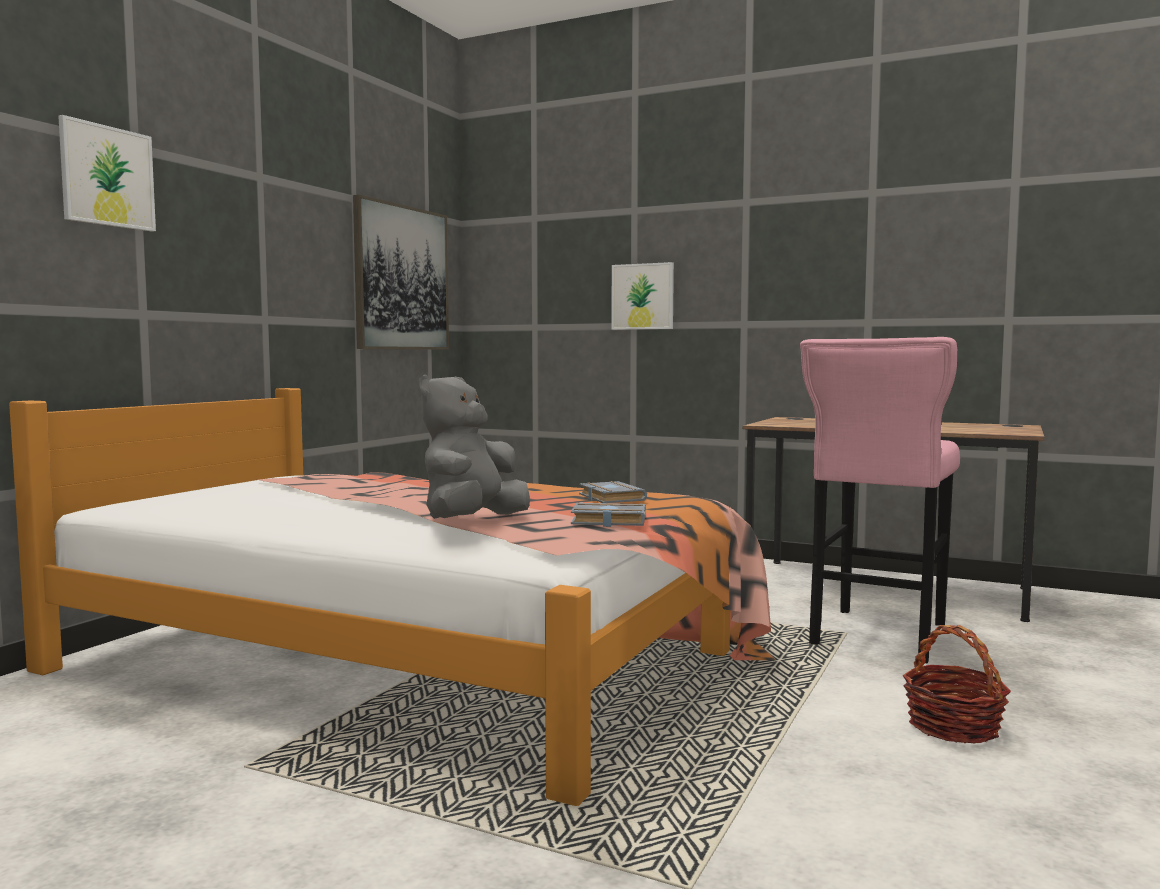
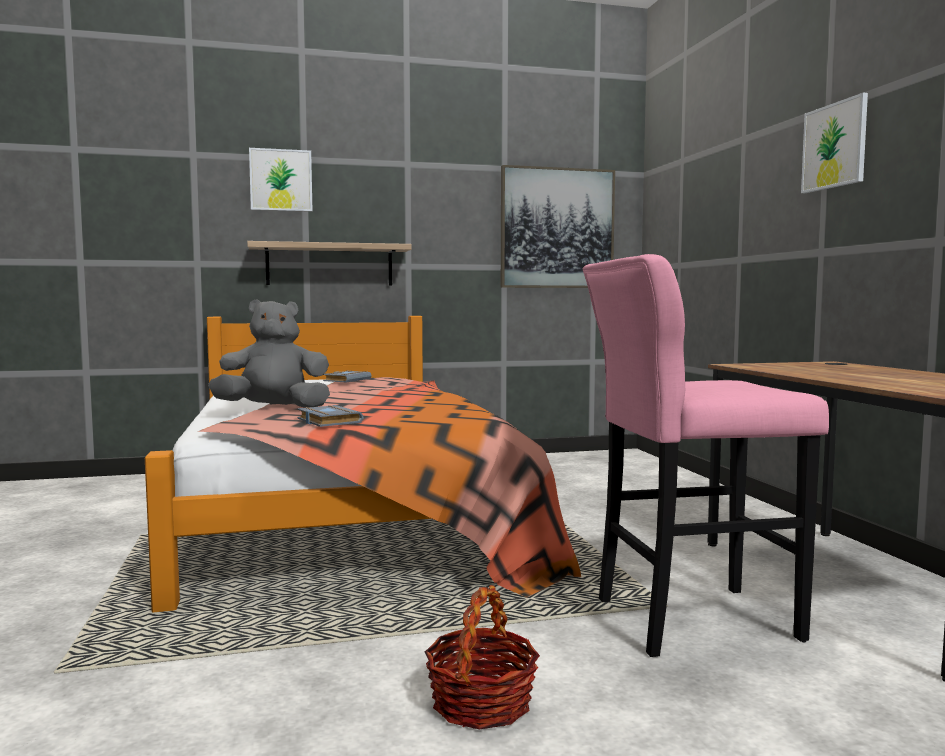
camera: 50 degrees right, 0 degrees up
(176, 315) = (329, 265): none -> shelf
(609, 498) = (427, 411): grey book -> grey book (346, 380)
(642, 296) = (744, 228): picture -> picture (834, 146)

